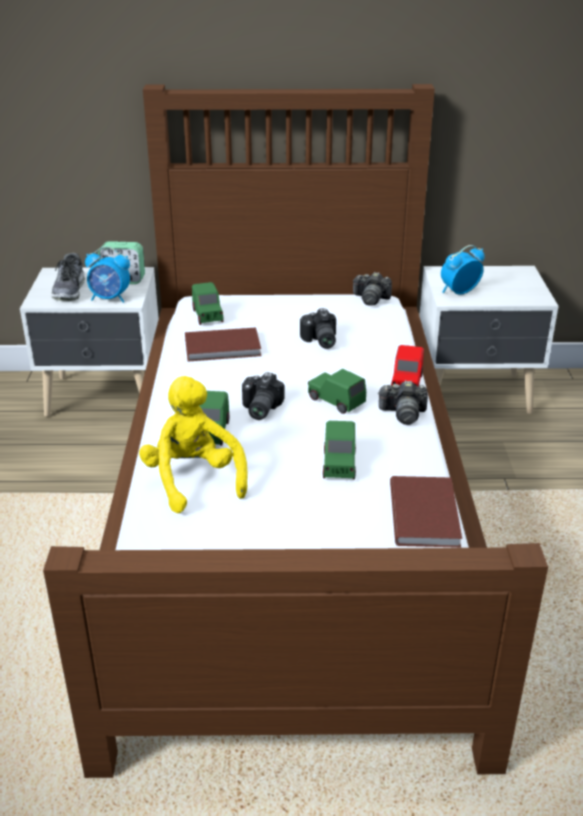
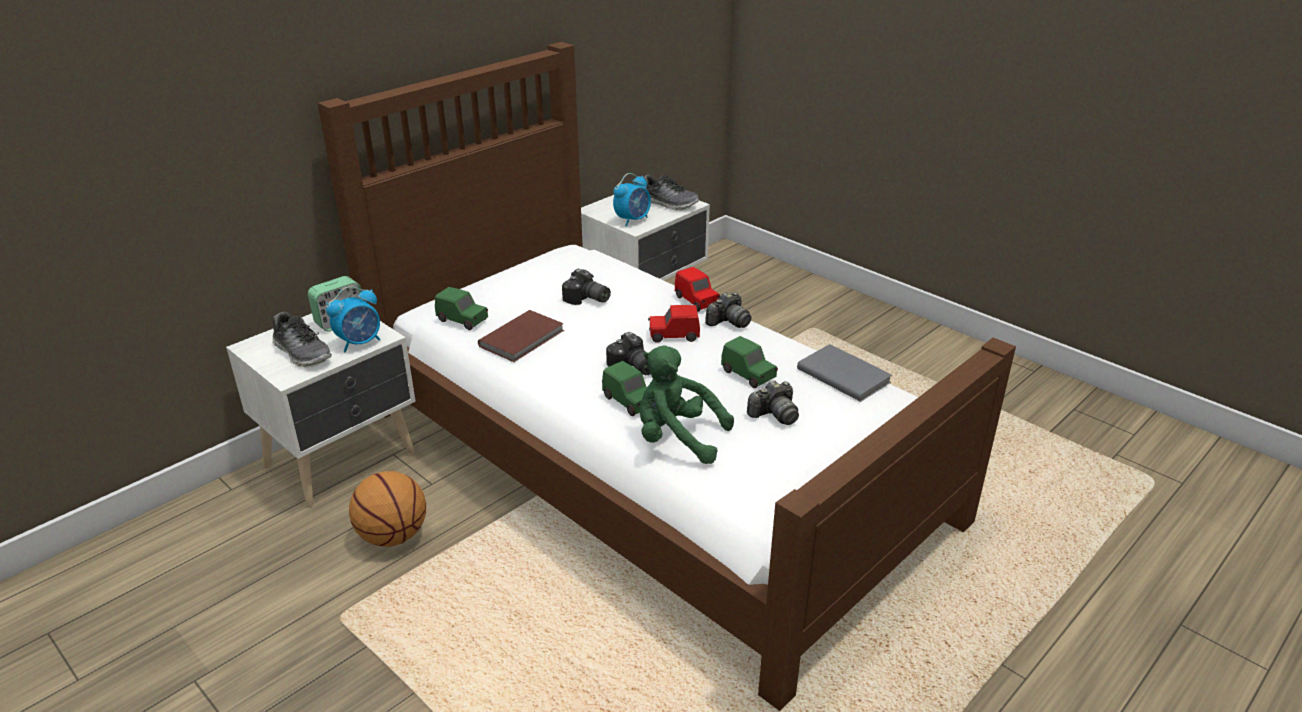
camera: 45 degrees left, 0 degrees up
(57, 464) = (392, 536): none -> basketball
(193, 480) = (677, 438): yellow plush toy -> green plush toy
(336, 401) = (673, 335): green toy car -> red toy car
(371, 299) = (568, 252): camera -> camera (774, 415)
(426, 513) = (843, 374): brown book -> grey book
(458, 292) = (633, 220): alarm clock -> alarm clock turned 150 degrees counterclockwise
(517, 290) = (668, 203): none -> shoe

